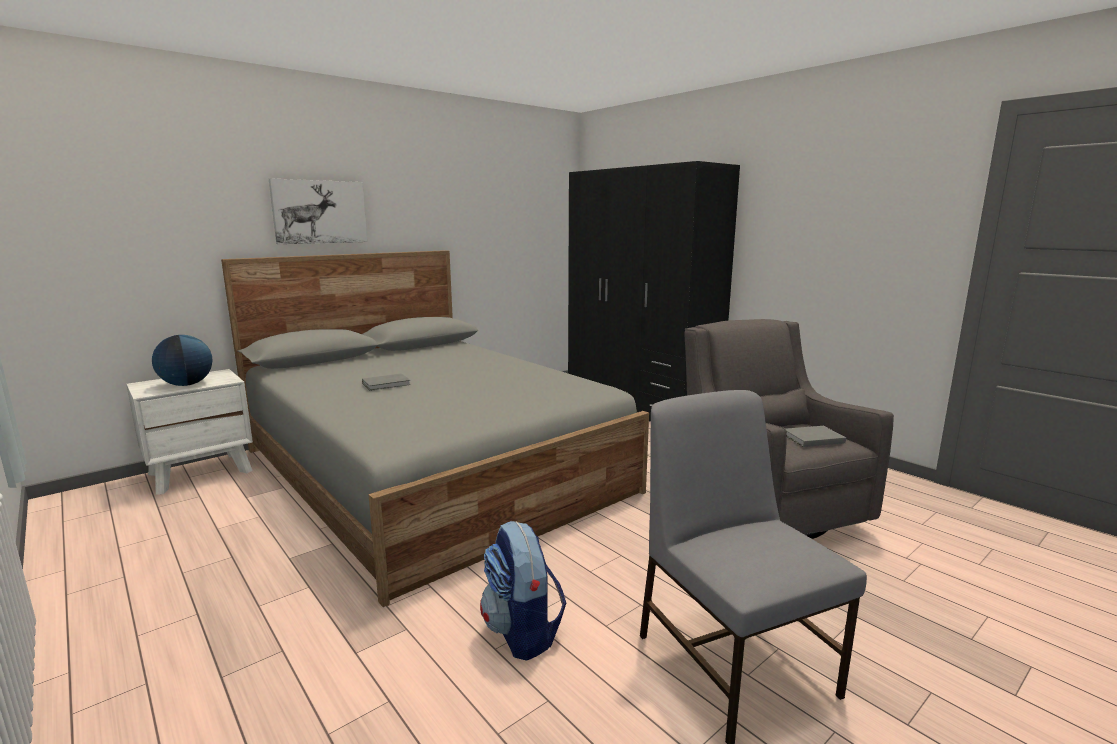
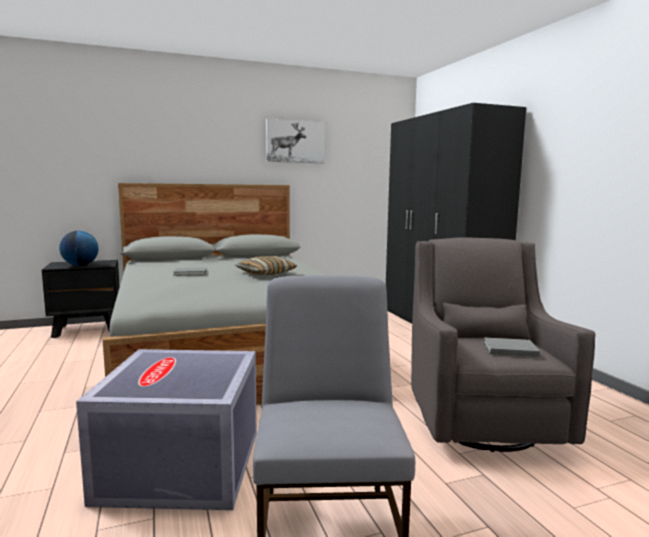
camera: 20 degrees right, 5 degrees down
(201, 472) = (87, 329): white nightstand -> black nightstand
(319, 212) = (190, 152): picture -> picture (295, 141)
(479, 374) = (266, 273): none -> pillow
(522, 632) = (183, 466): backpack -> grey storage box

